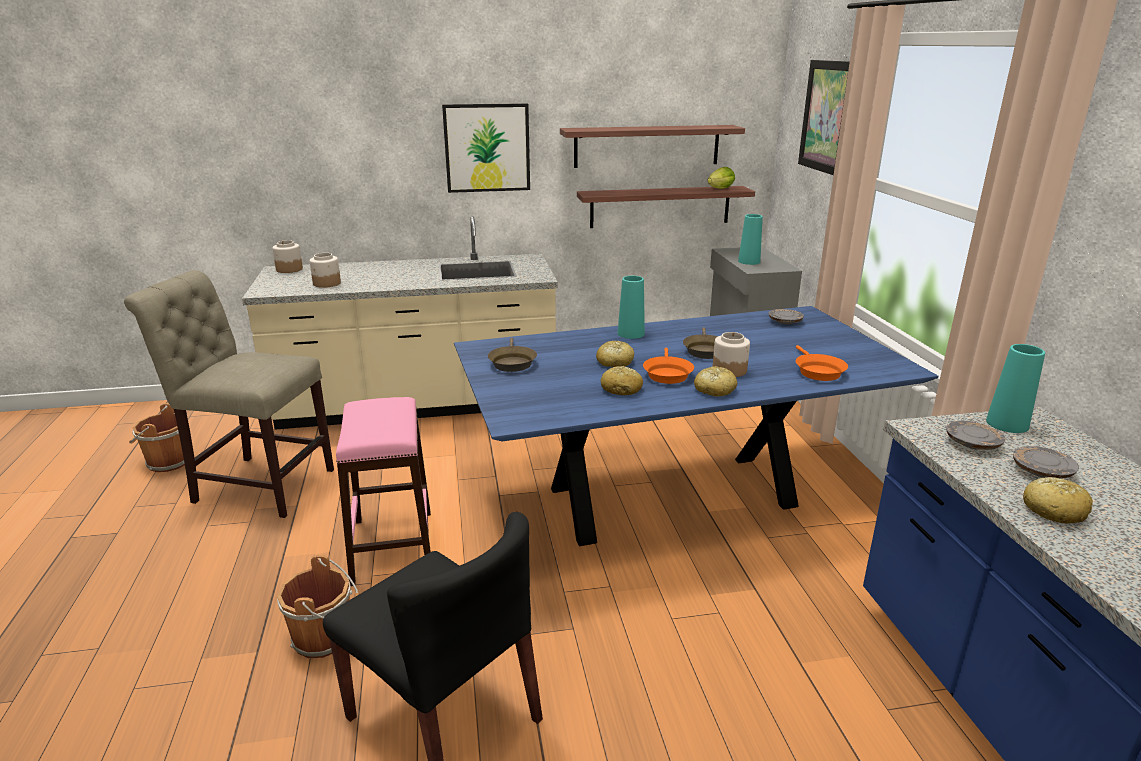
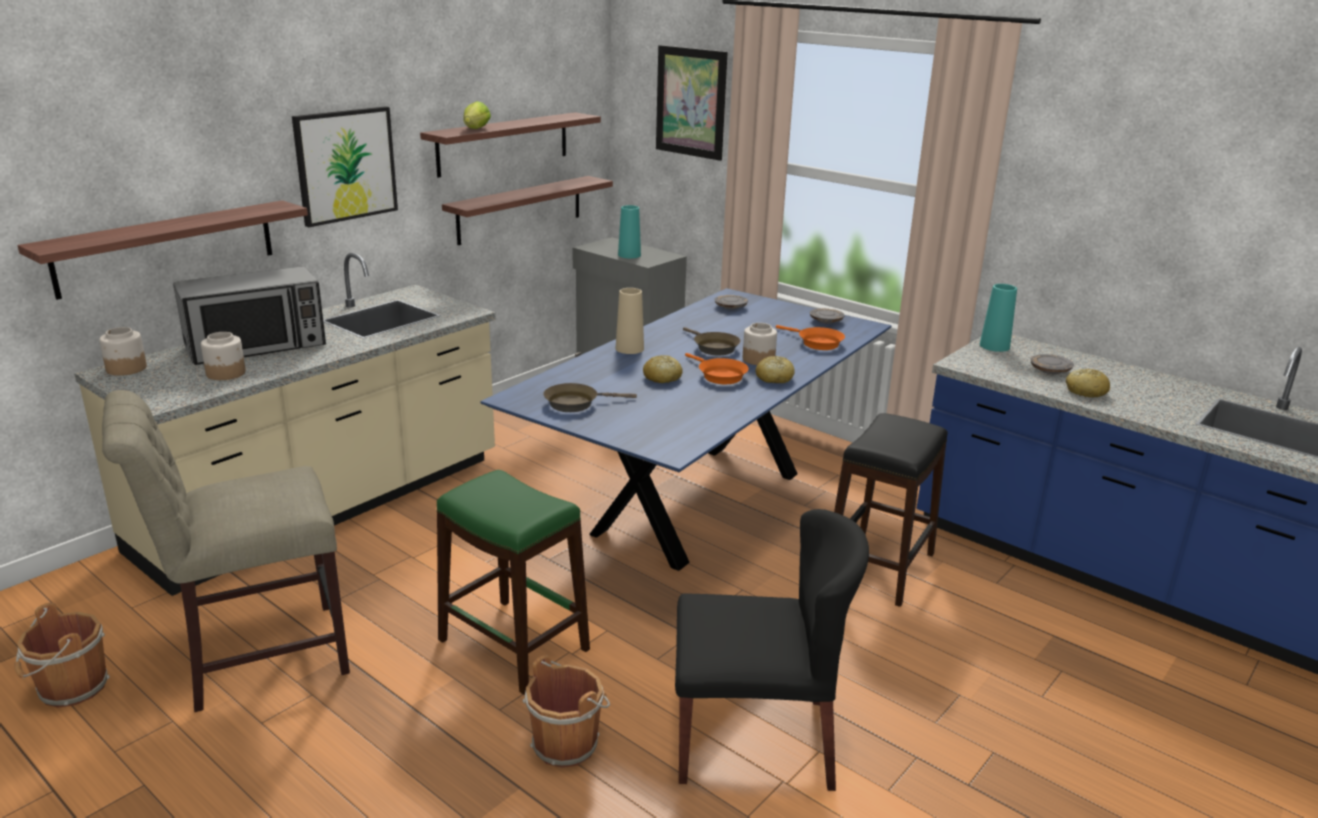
camera: 40 degrees left, 0 degrees up
(337, 192) = (166, 248): none -> shelf
(373, 272) = (257, 346): none -> microwave
(392, 547) = (513, 645): pink stool -> green stool
(512, 362) = (575, 403): brown frying pan -> brown frying pan turned 120 degrees clockwise
(621, 389) = (708, 398): bread -> none
(631, 333) = (629, 349): turquoise vase -> beige vase
(719, 189) = (577, 183): lettuce -> lettuce (475, 129)
(769, 628) = (880, 567): none -> black stool
(972, 443) = (997, 364): grey plate -> grey plate (826, 321)

